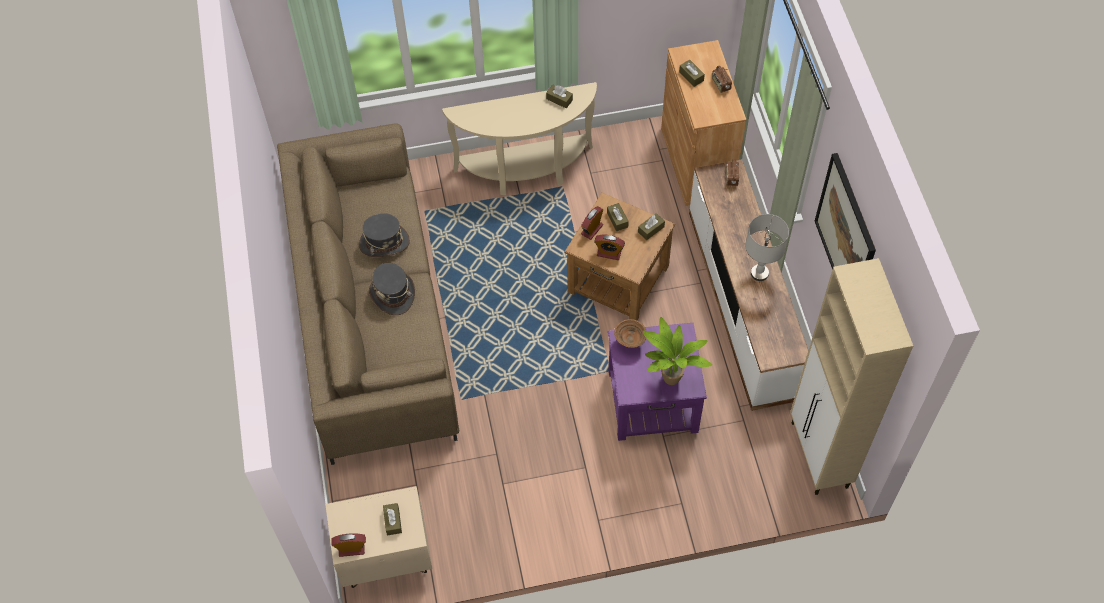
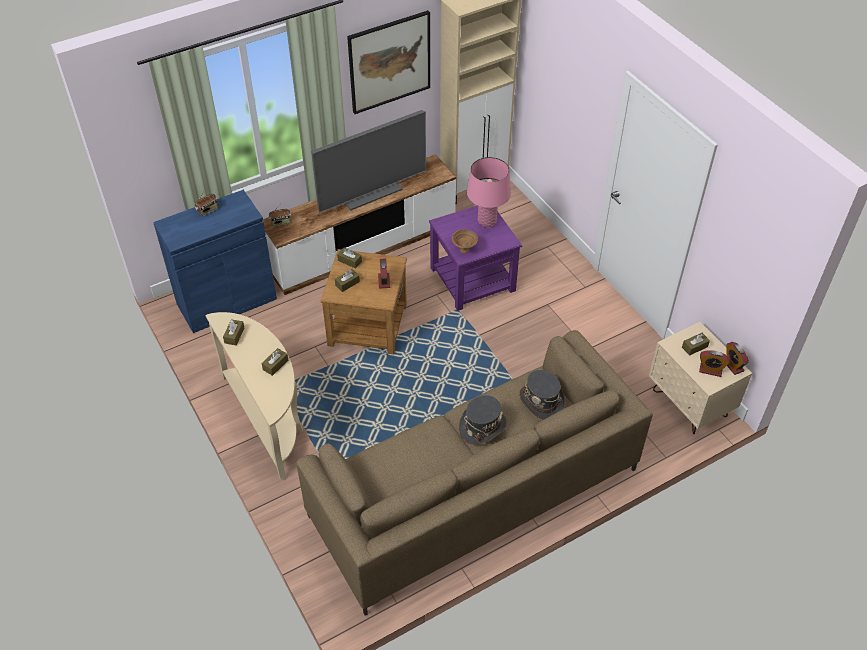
camera: 110 degrees left, 10 degrees down
(384, 243) = (429, 452): grey hat -> grey hat (541, 401)
(592, 229) = (363, 297): alarm clock -> alarm clock (710, 370)
(670, 381) = (487, 221): potted plant -> pink table lamp
(691, 76) = (202, 230): brown tissue box -> brown tissue box (275, 365)
(696, 162) = (226, 301): brown cabinet -> blue cabinet
(759, 273) = (370, 191): grey table lamp -> television

